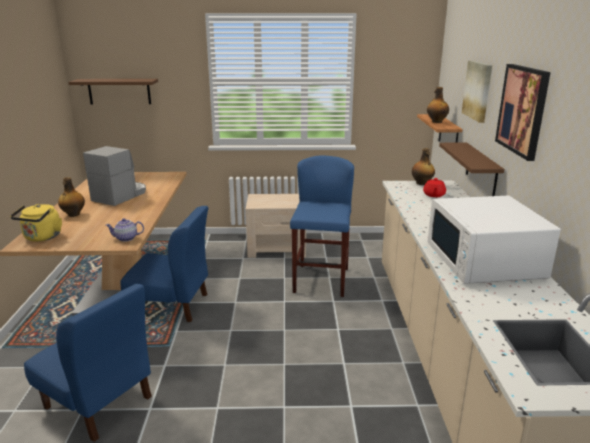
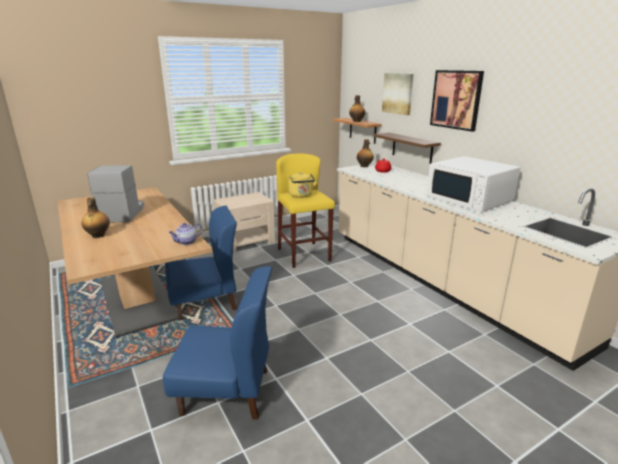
camera: 30 degrees left, 0 degrees up
(42, 237) = (96, 259): yellow kettle -> yellow kettle (301, 196)
(119, 91) = (73, 115): brown shelf -> none
(321, 280) = (304, 254): blue stool -> yellow stool

